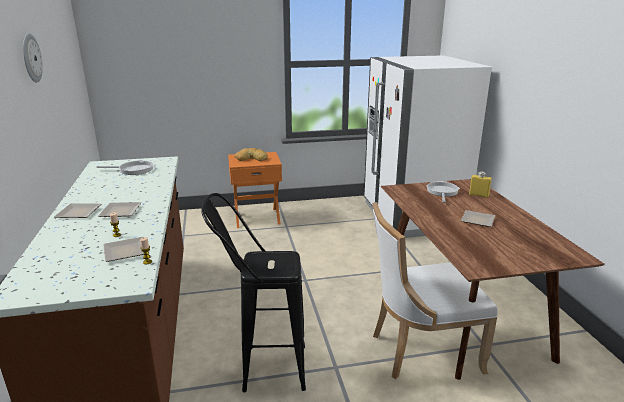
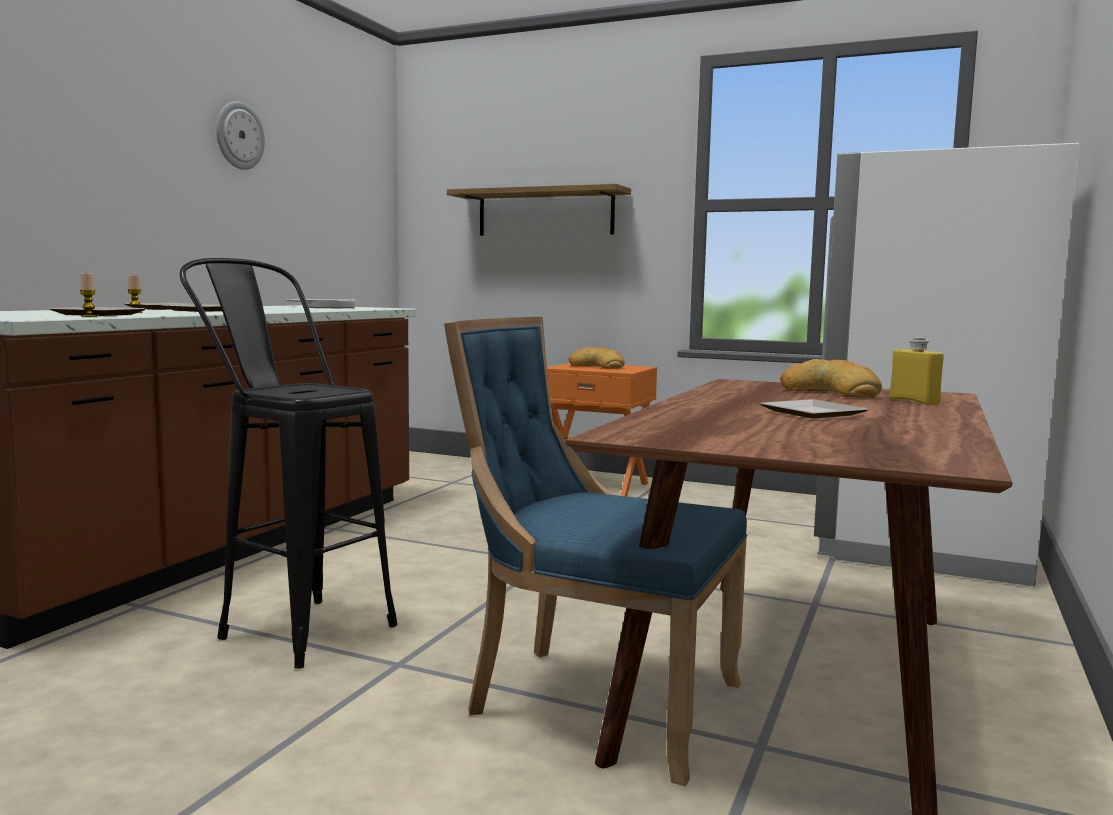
camera: 35 degrees right, 15 degrees down
(195, 69) = (545, 213): none -> shelf
(420, 350) = (594, 701): white chair -> blue chair
(442, 192) = (831, 392): frying pan -> bread

